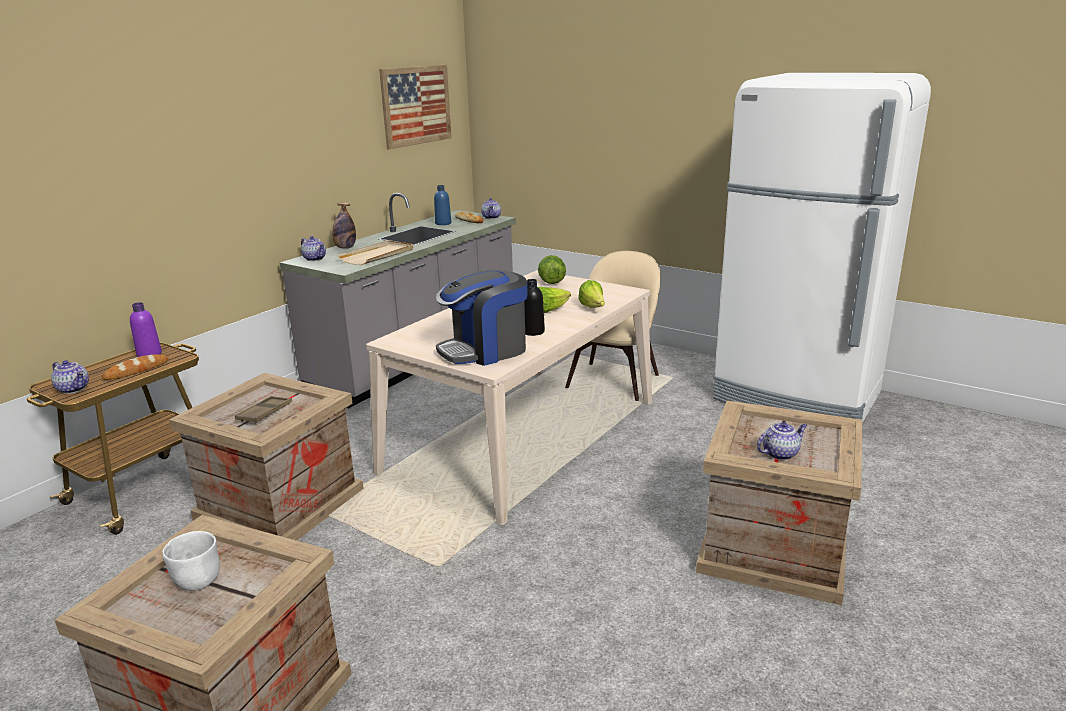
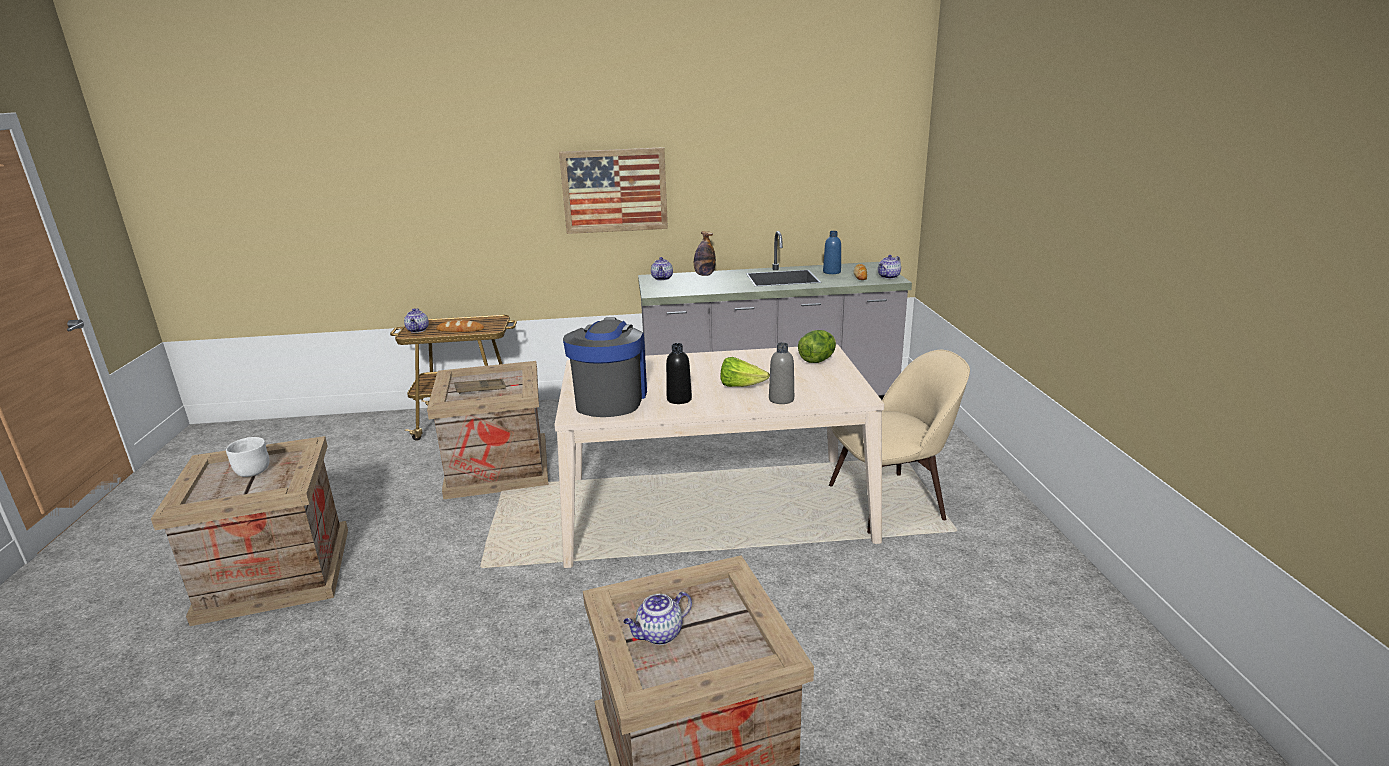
camera: 50 degrees right, 0 degrees up
(149, 354) = (488, 322): purple bottle -> none
(377, 255) = (705, 288): beige tray -> none
(416, 105) = (839, 142): picture -> picture (614, 190)
(485, 350) = (610, 399): coffee machine -> coffee machine turned 75 degrees clockwise
(593, 308) = (781, 399): lettuce -> grey bottle
(780, 453) = (659, 635): teapot -> teapot turned 120 degrees clockwise
(796, 397) = (1067, 637): white fridge -> none

